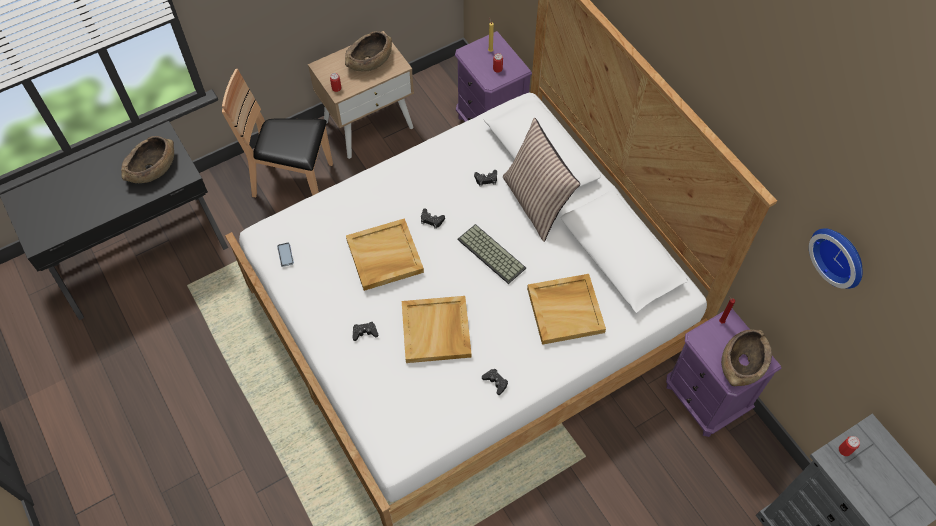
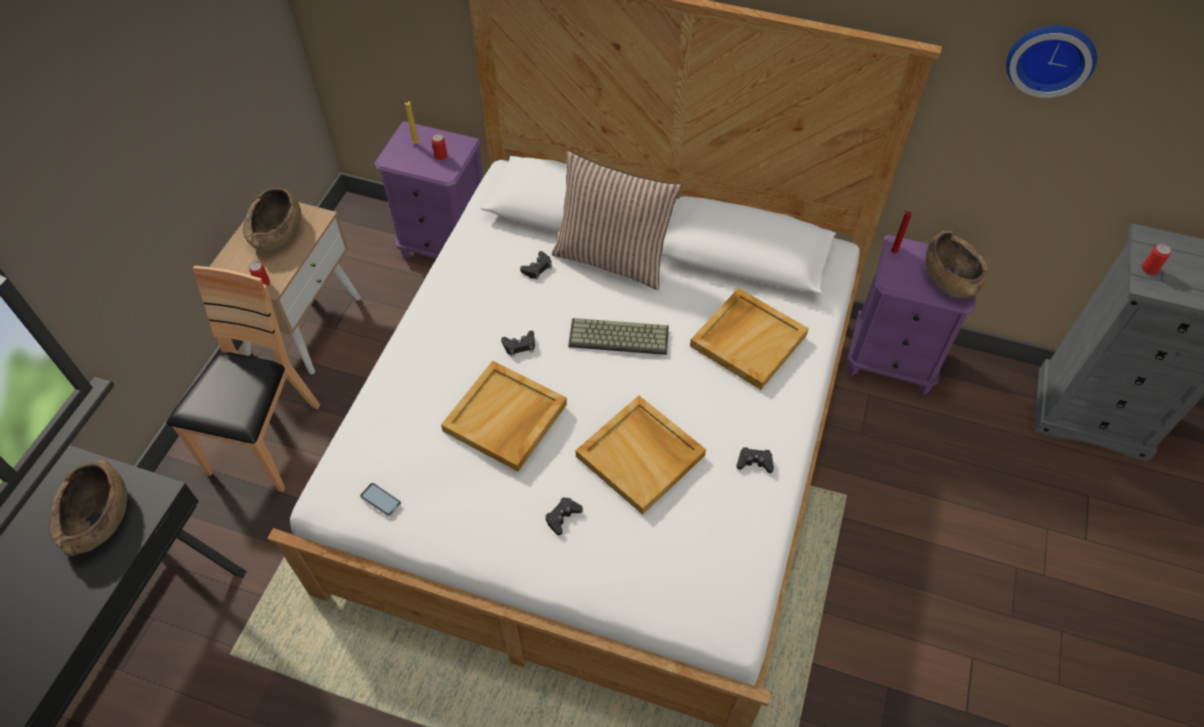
camera: 40 degrees left, 5 degrees down
(293, 181) = (266, 441): brown chair -> brown chair turned 135 degrees clockwise

